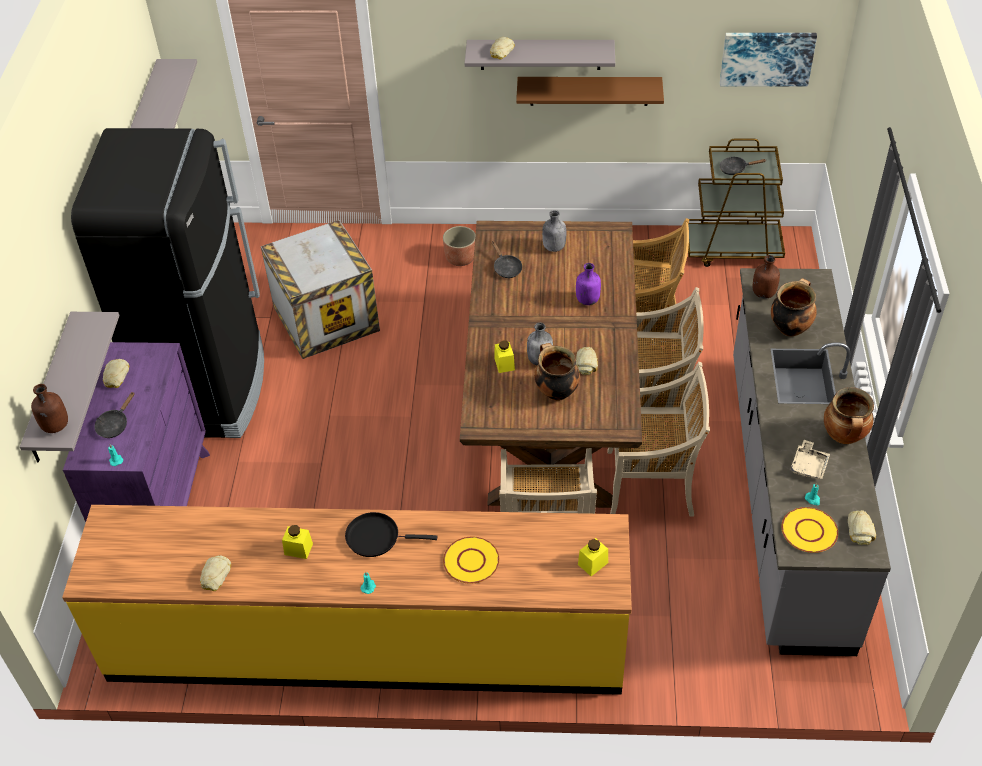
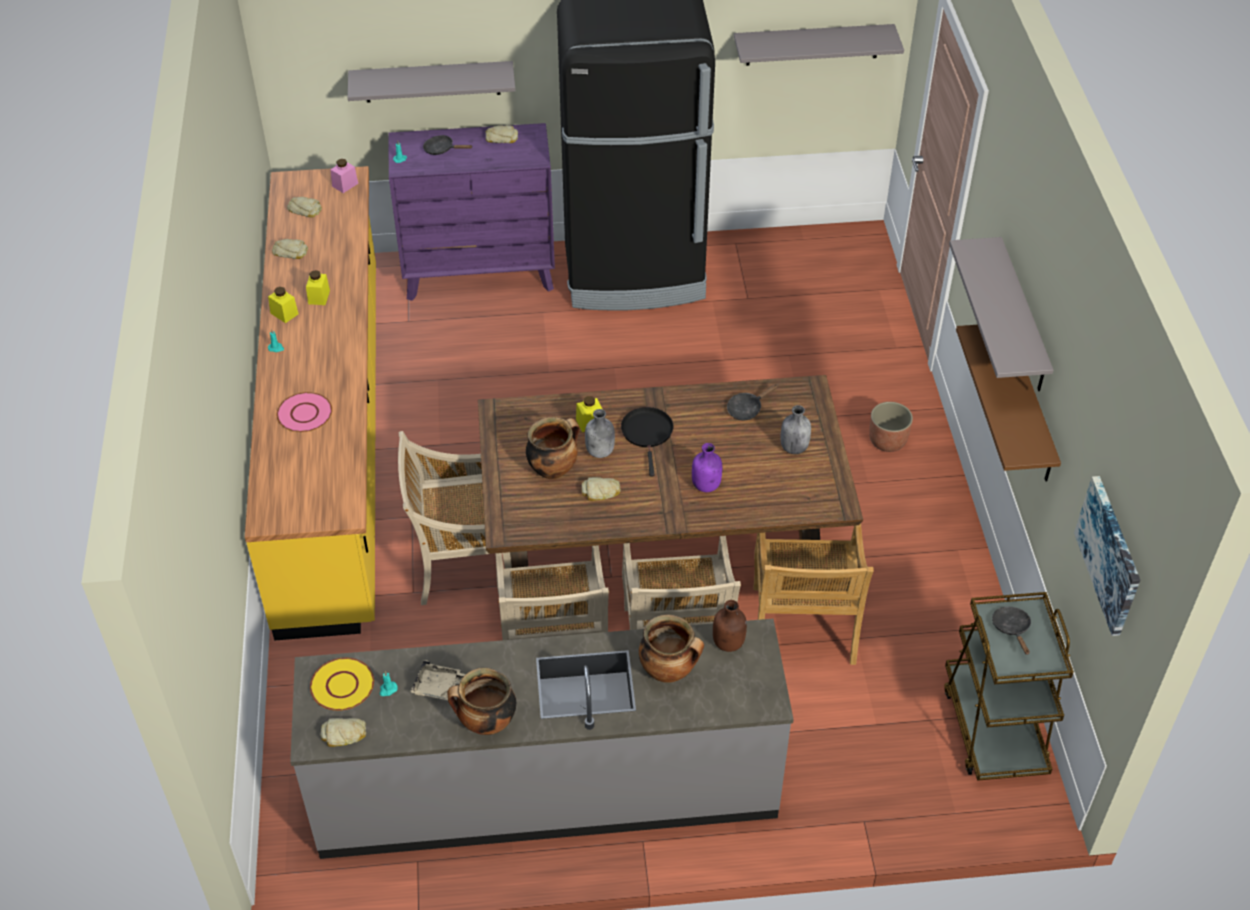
camera: 80 degrees right, 0 degrees up
(55, 426) = (370, 83): brown bottle -> none
(117, 525) = (345, 185): none -> pink jar
(327, 318) = (756, 342): crate -> none
(376, 537) = (333, 345): black frying pan -> black frying pan (647, 433)
(471, 560) = (305, 413): yellow plate -> pink plate
(501, 51) = (985, 268): bread -> bread (305, 209)
(593, 563) = (300, 503): yellow jar -> yellow jar (284, 313)

